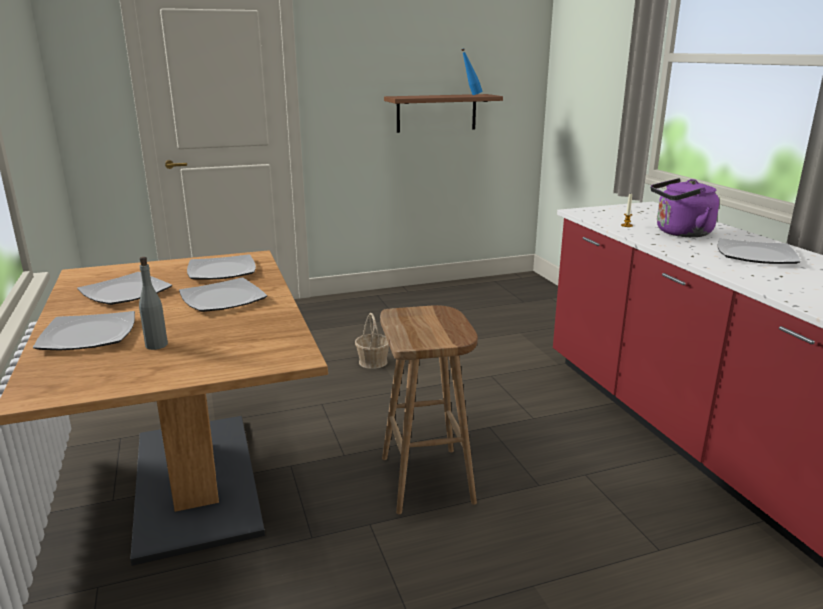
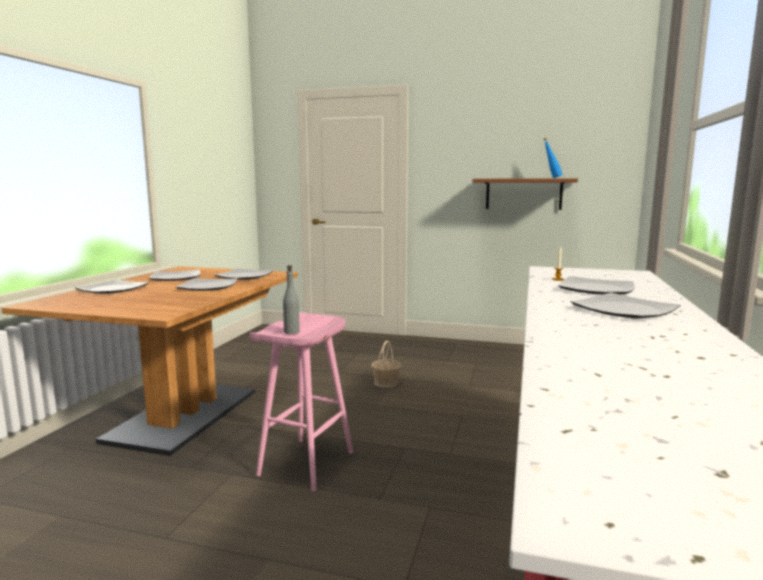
camera: 35 degrees right, 10 degrees down
(156, 345) = (124, 298): grey bottle -> grey bottle (291, 332)
(428, 480) = (306, 464): brown stool -> pink stool
(680, 233) = (595, 289): purple kettle -> plate

